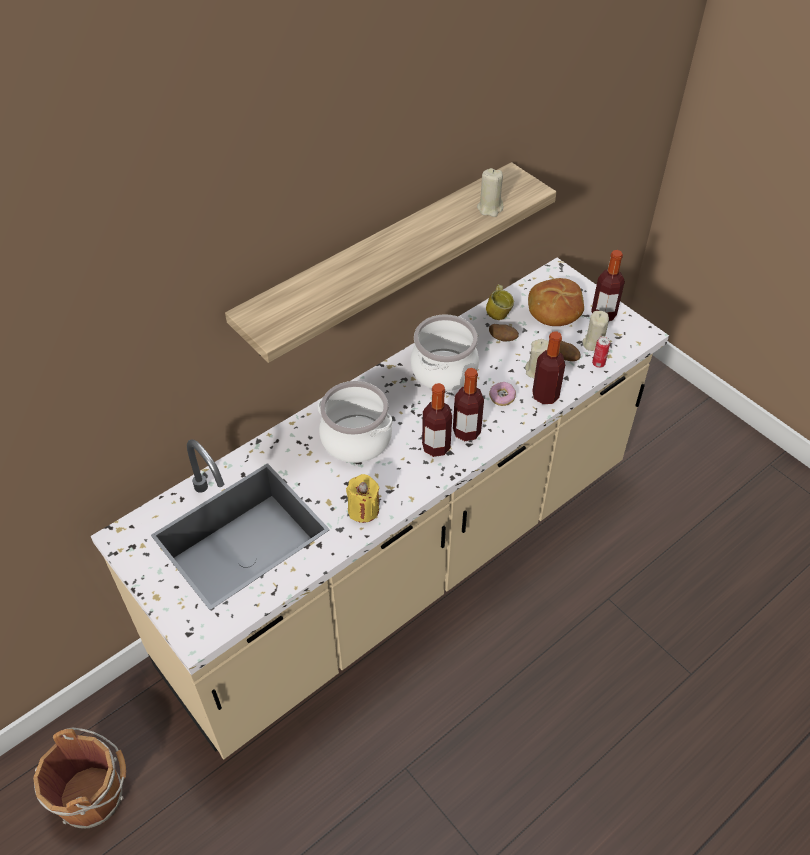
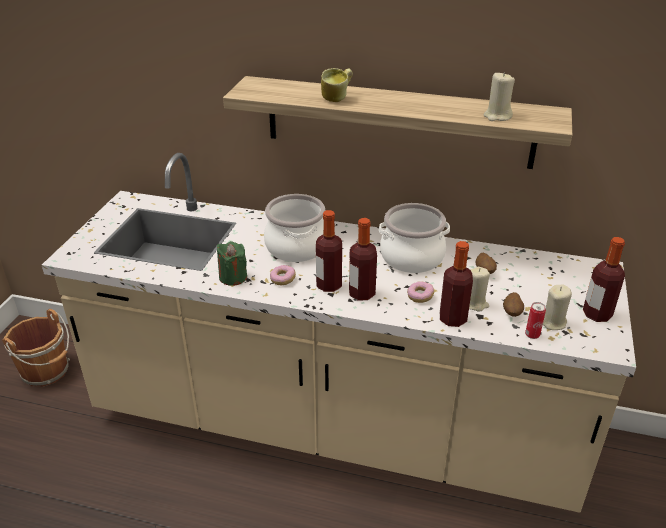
camera: 55 degrees right, 15 degrees down
(363, 510) = (233, 277): yellow candle -> green candle
(400, 475) = (283, 280): none -> donut
(499, 312) = (511, 258): mug -> mug (337, 99)
(554, 309) = (559, 284): bread -> none

